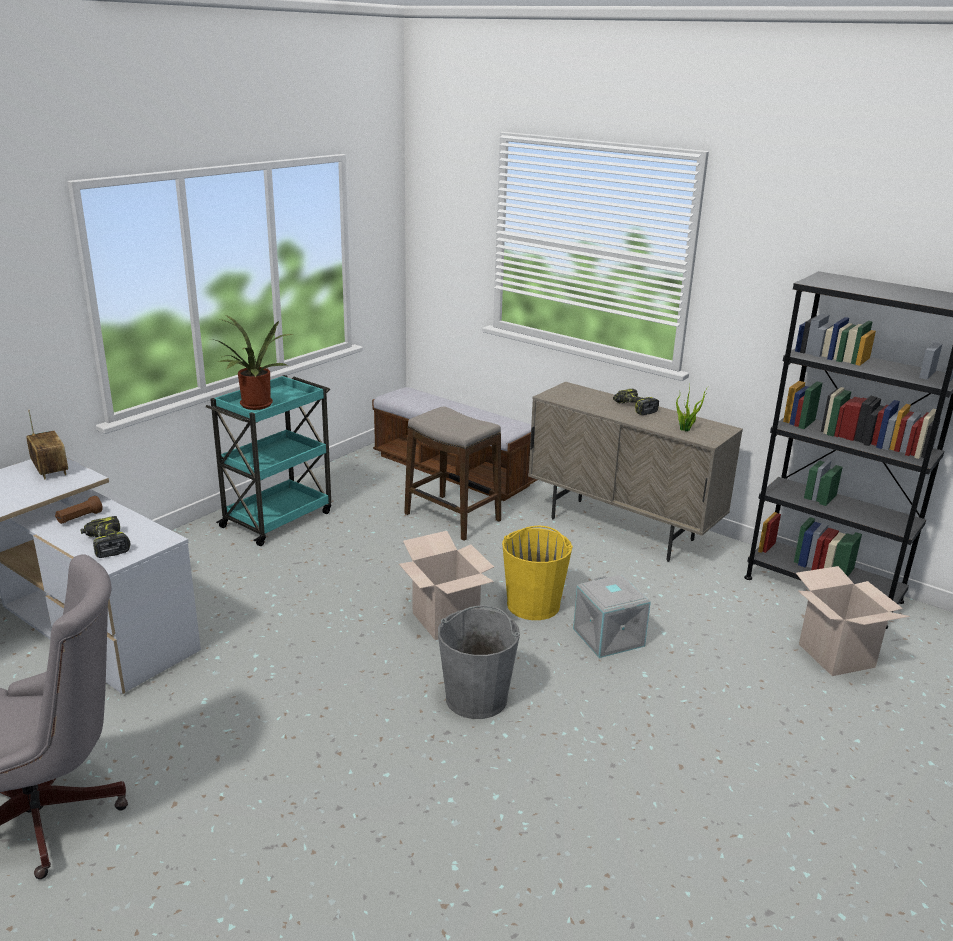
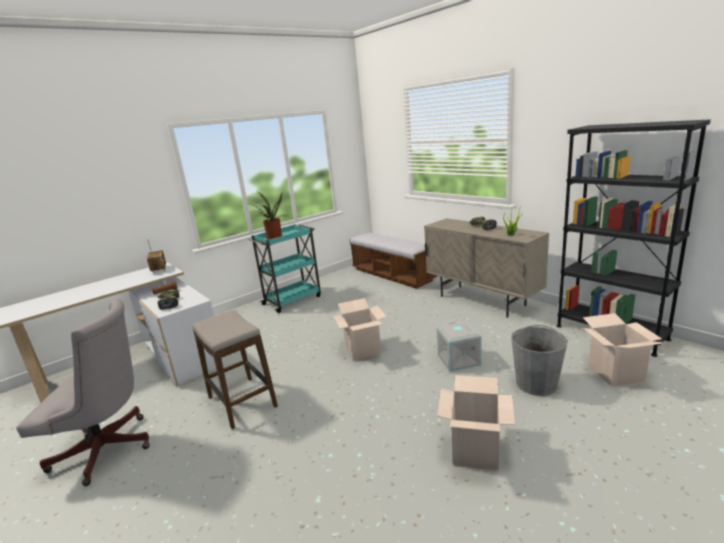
camera: 15 degrees right, 5 degrees down
(452, 517) = (384, 297): stool -> stool (242, 402)
(476, 698) = (367, 393): grey bucket -> grey bucket (536, 383)
(533, 605) = (417, 341): yellow bucket -> none
(664, 780) = (475, 450): none -> cardboard box

